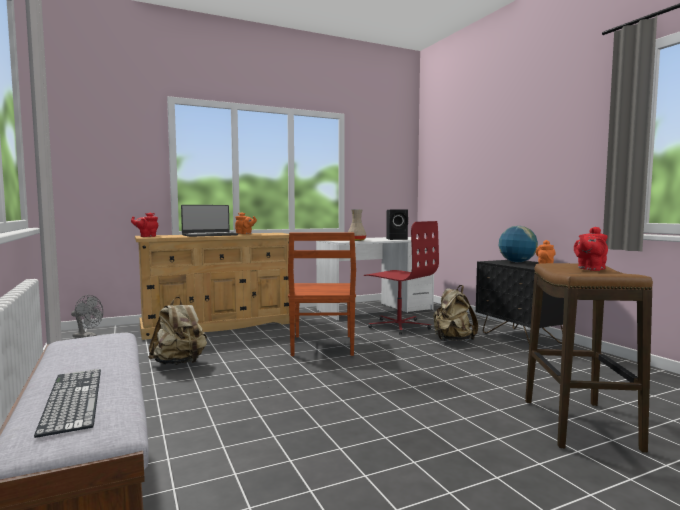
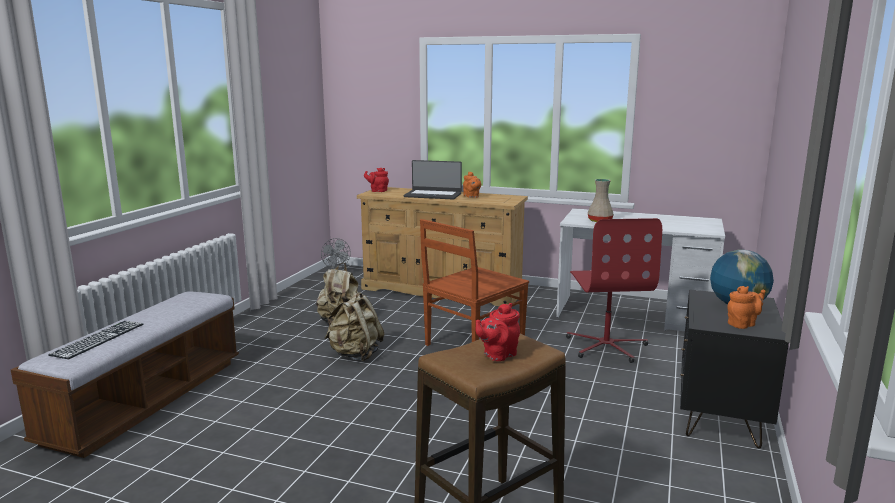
camera: 45 degrees right, 10 degrees up
(397, 239) = (667, 226): black speaker -> none
(452, 340) = (618, 387): beige backpack -> beige backpack (355, 355)
(590, 269) = (498, 355): red teapot -> red teapot turned 45 degrees counterclockwise

